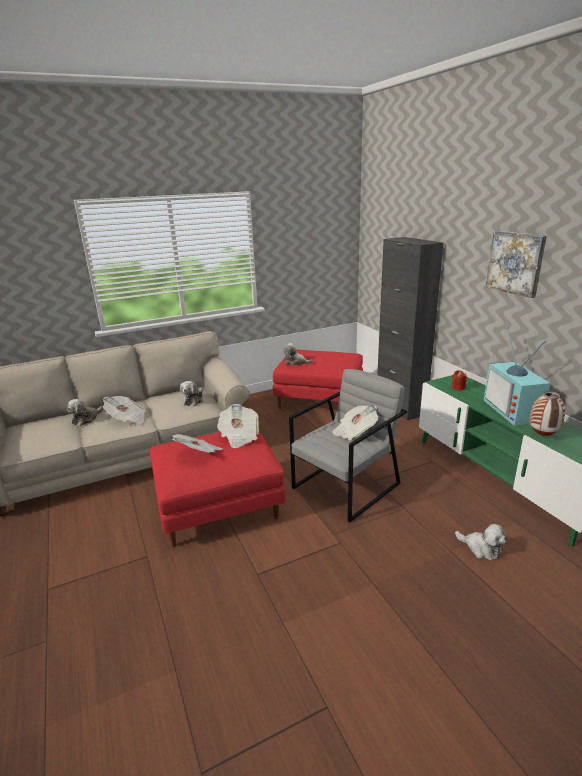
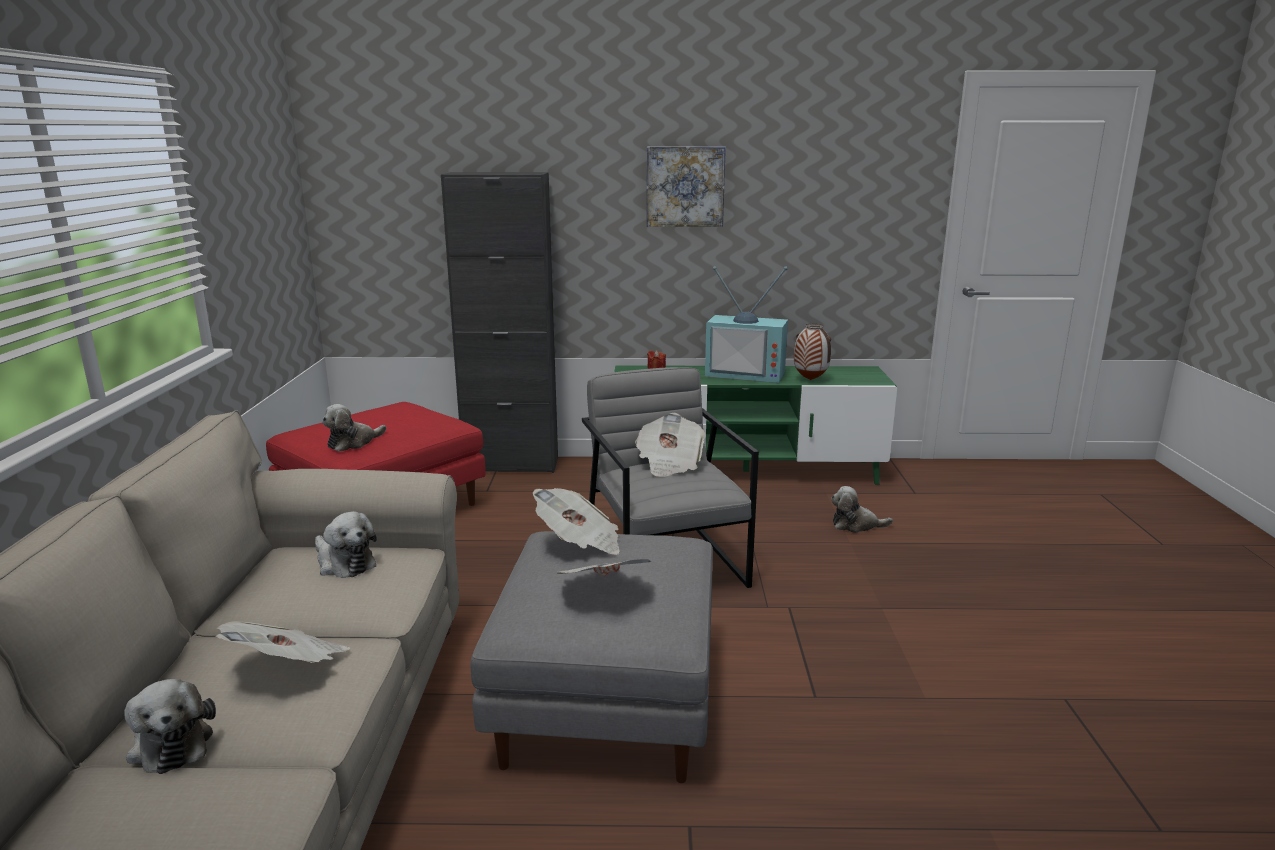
camera: 65 degrees left, 5 degrees down
(220, 506) = (606, 696): red ottoman -> grey ottoman
(481, 548) = (856, 525): plush toy -> plush toy turned 150 degrees counterclockwise

